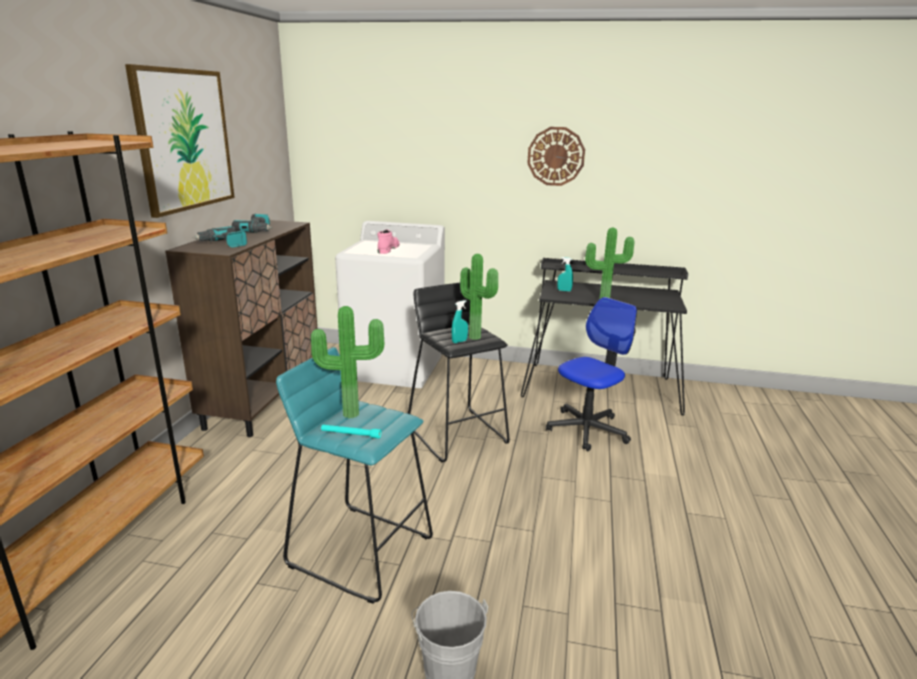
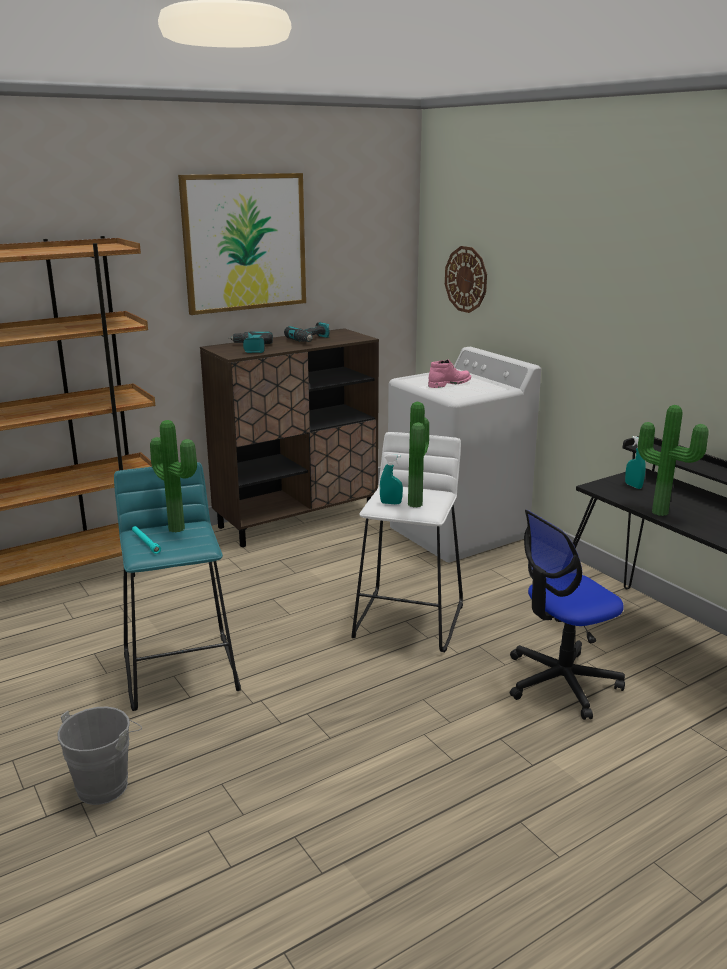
camera: 45 degrees right, 0 degrees up
(457, 434) = (409, 620): black stool -> white stool
(556, 156) = (676, 289): wall clock -> wall clock (466, 279)
(587, 430) = (561, 682): office chair -> office chair turned 150 degrees clockwise

